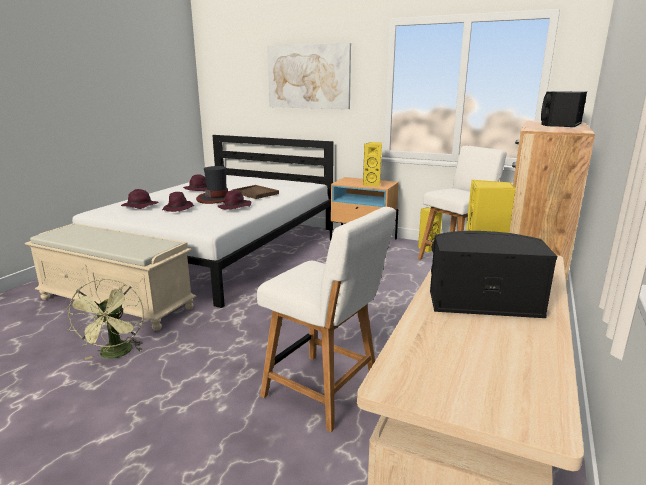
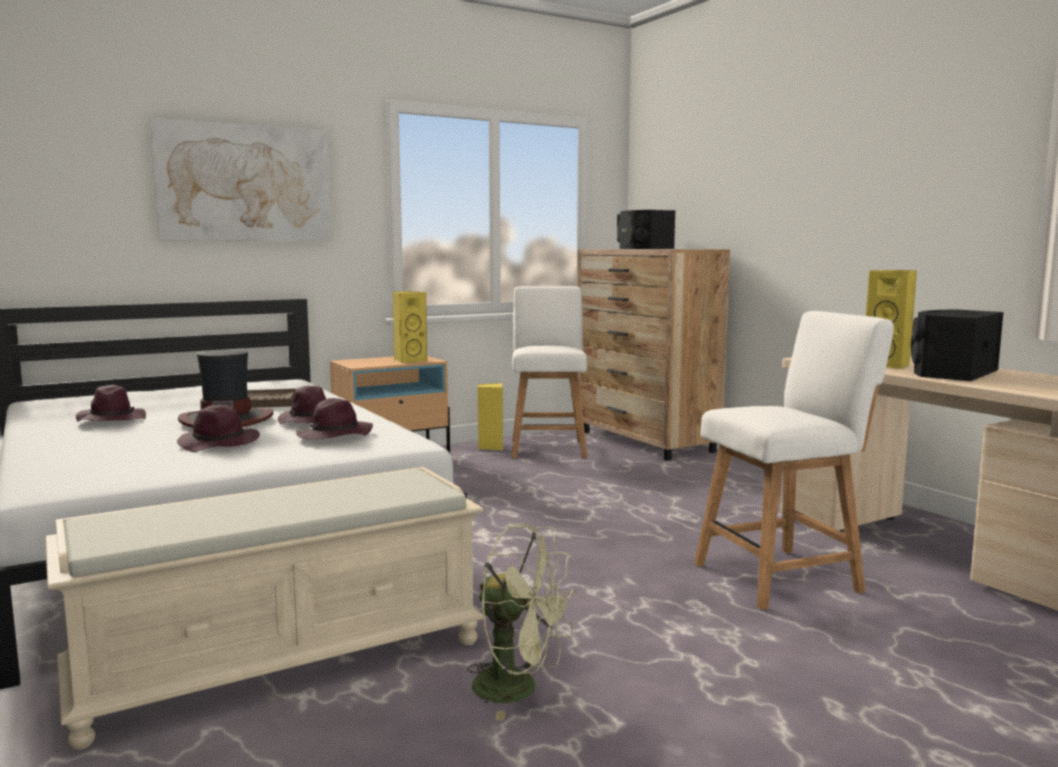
camera: 55 degrees left, 10 degrees down
(139, 206) = (117, 460): purple hat -> purple hat (335, 436)

